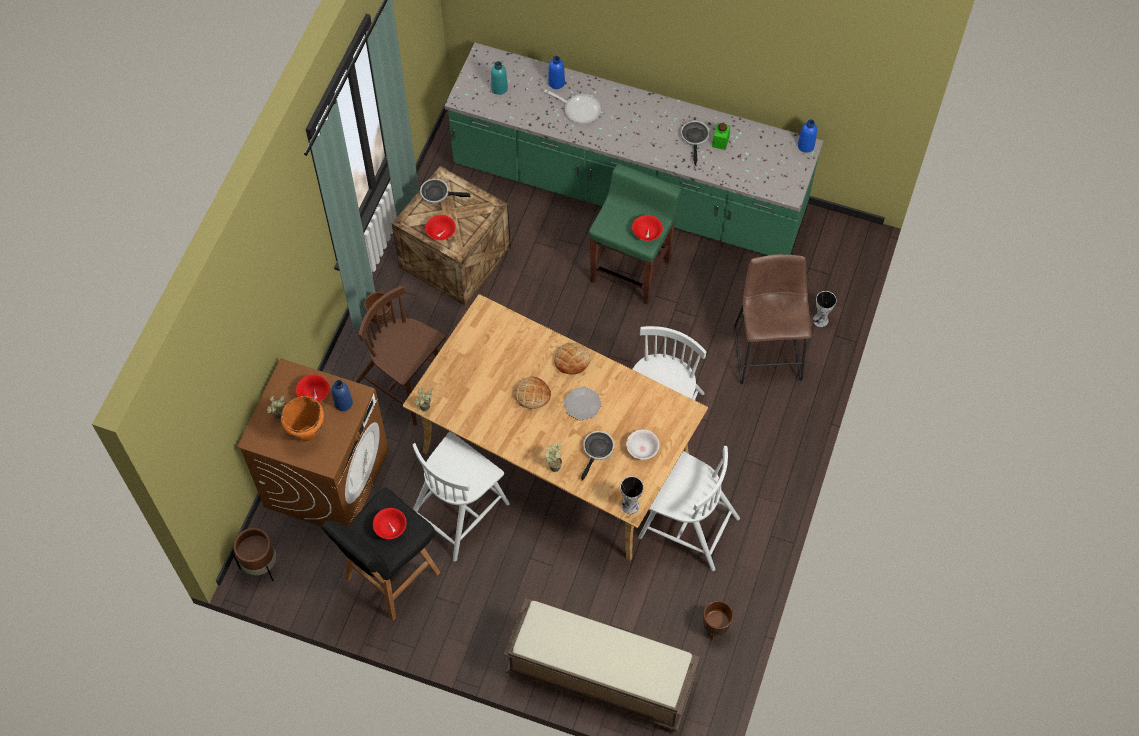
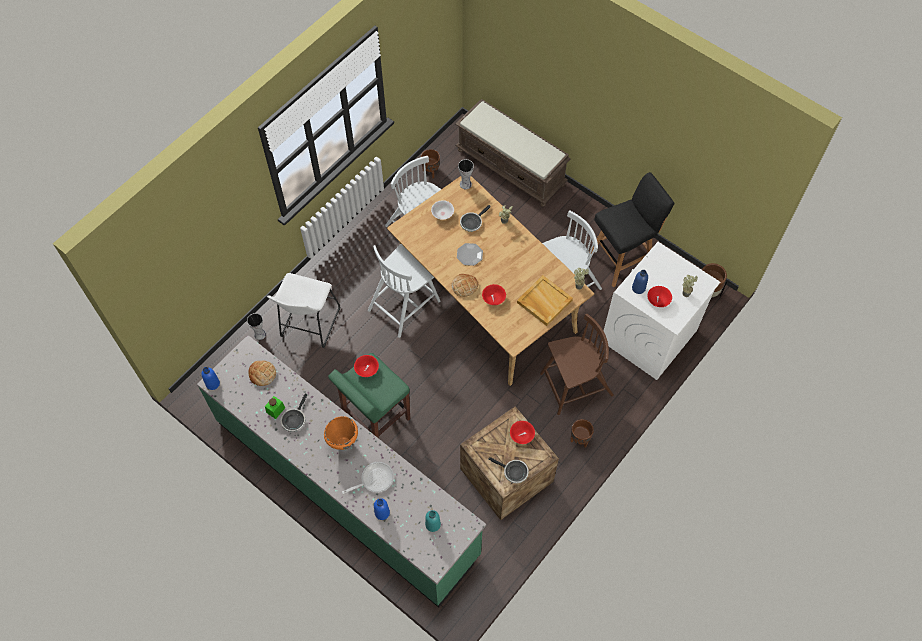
camera: 160 degrees left, 0 degrees up
(307, 433) = (669, 275): orange cooking pot -> orange cooking pot (344, 443)
(327, 477) = (648, 336): brown washing machine -> white washing machine
(390, 528) = (624, 219): red bowl -> red bowl (493, 298)
(405, 383) = (575, 385): brown chair -> brown chair turned 75 degrees counterclockwise
(464, 373) = (544, 301): none -> beige tray
(532, 394) = (501, 271): bread -> bread (262, 374)
(579, 109) = (374, 479): frying pan -> frying pan turned 105 degrees clockwise
(767, 350) = (308, 325): brown stool -> white stool

